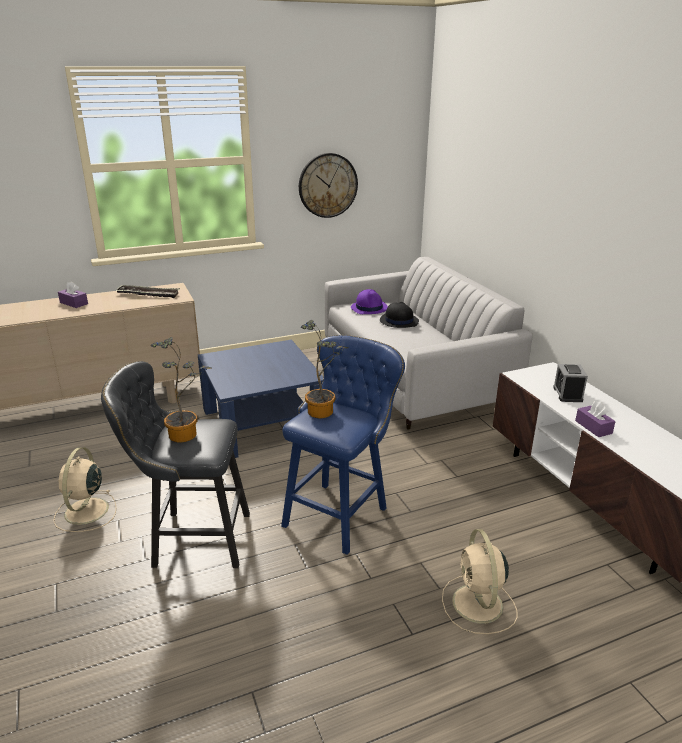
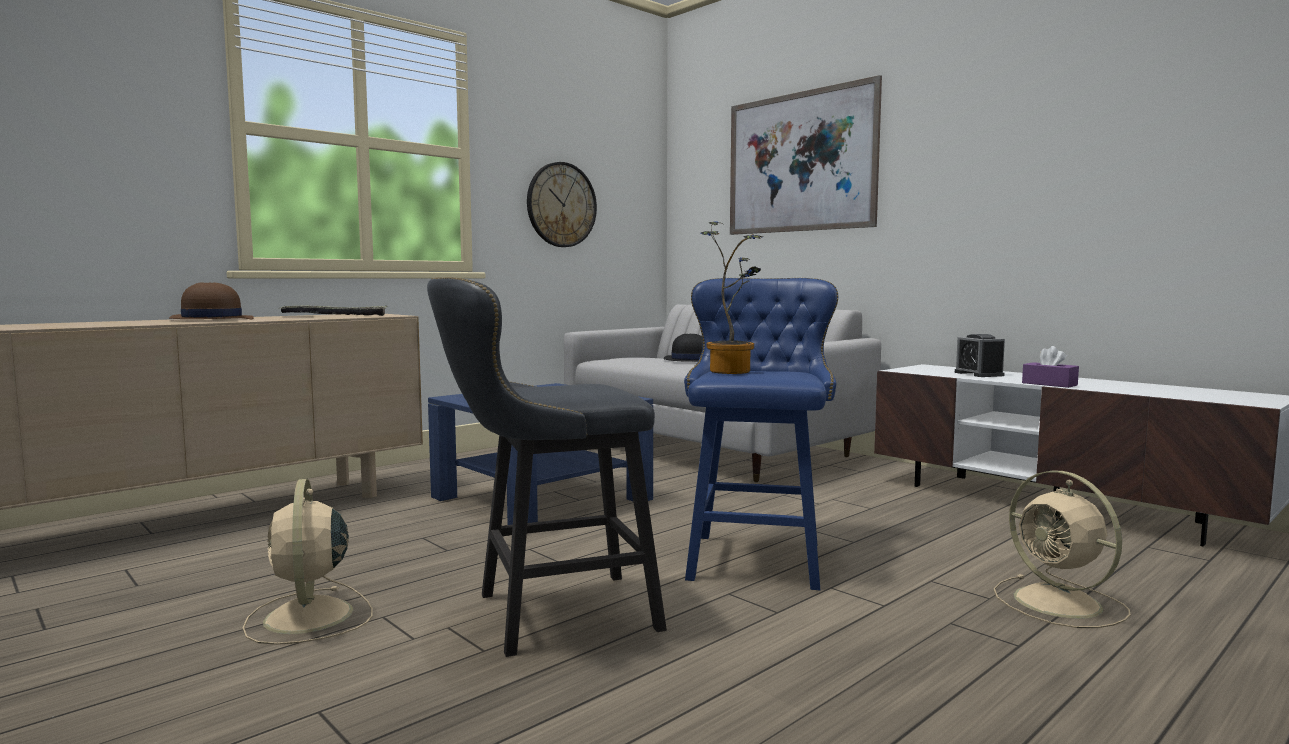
camera: 20 degrees left, 20 degrees down
(74, 303) = (211, 319): purple tissue box -> brown hat
(187, 434) = (557, 389): potted plant -> none
(369, 308) = (637, 357): purple hat -> none
(504, 171) = (799, 162): none -> picture

